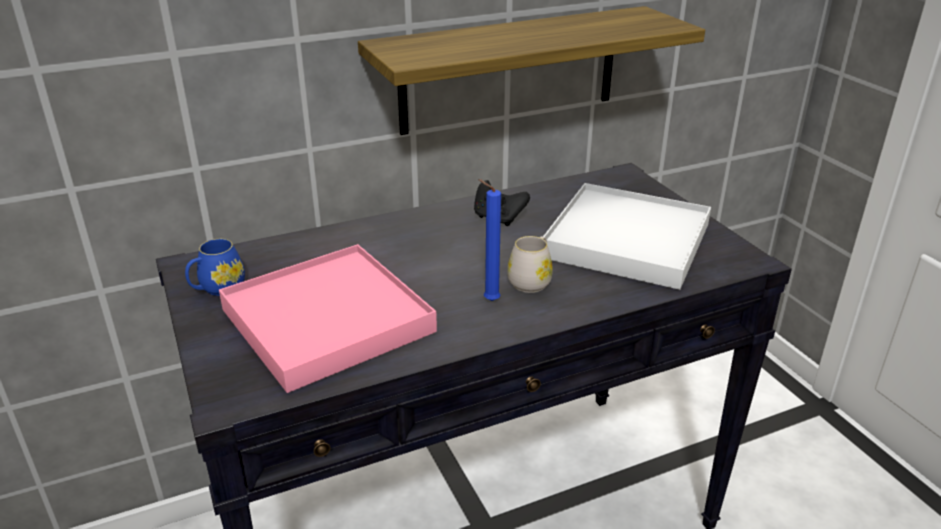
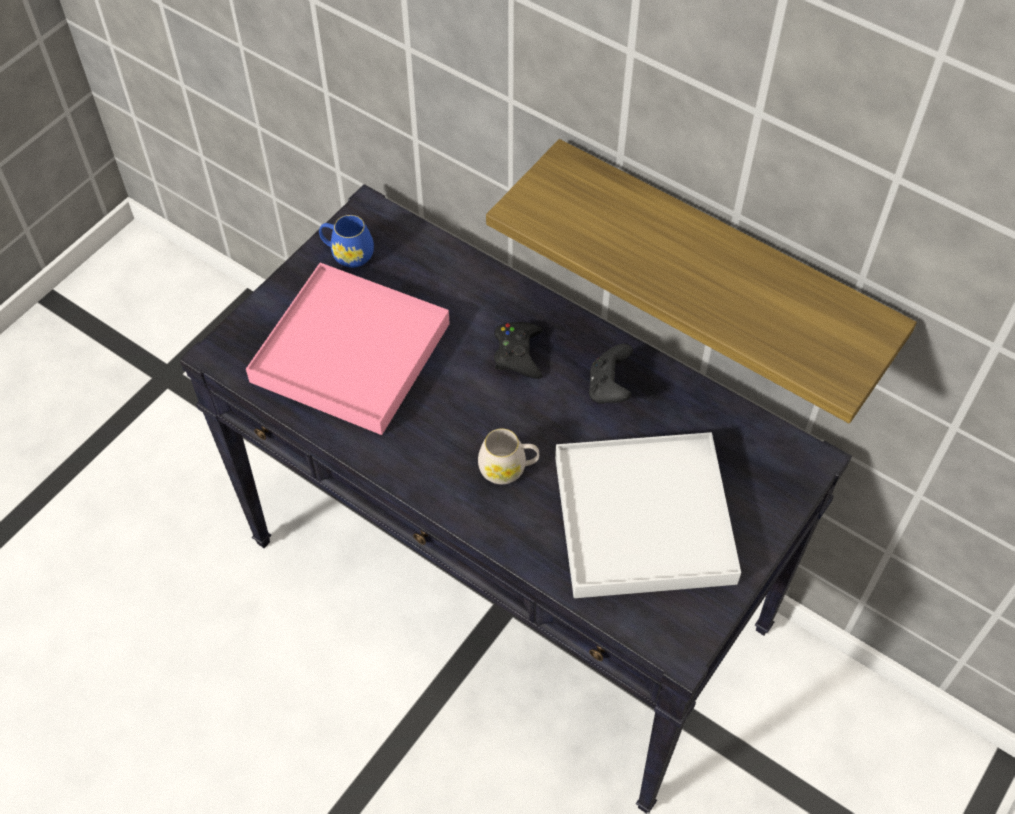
camera: 60 degrees right, 25 degrees up
(426, 243) = (518, 354): none -> black game controller
(489, 301) = (452, 450): blue candle -> none

